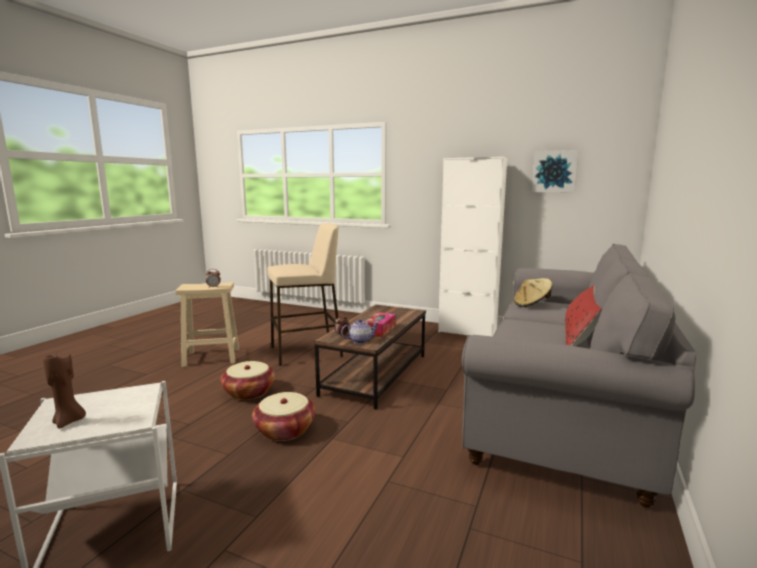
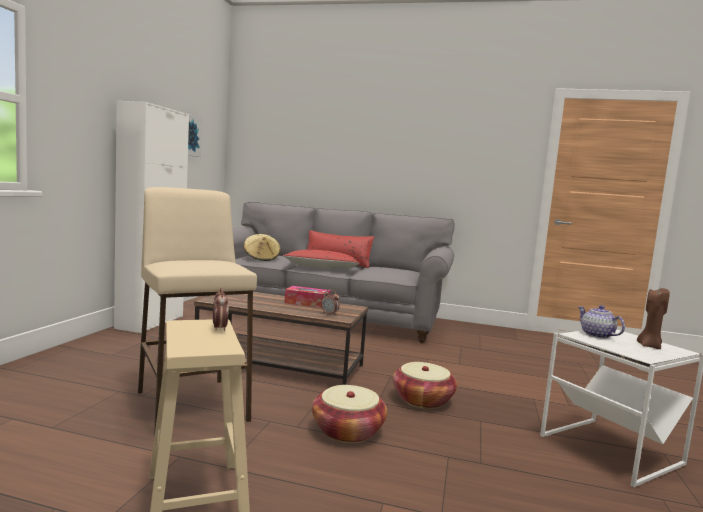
camera: 100 degrees left, 5 degrees down
(360, 340) = (344, 309): teapot -> teapot (597, 335)
(520, 328) = (322, 268): none -> red pillow

